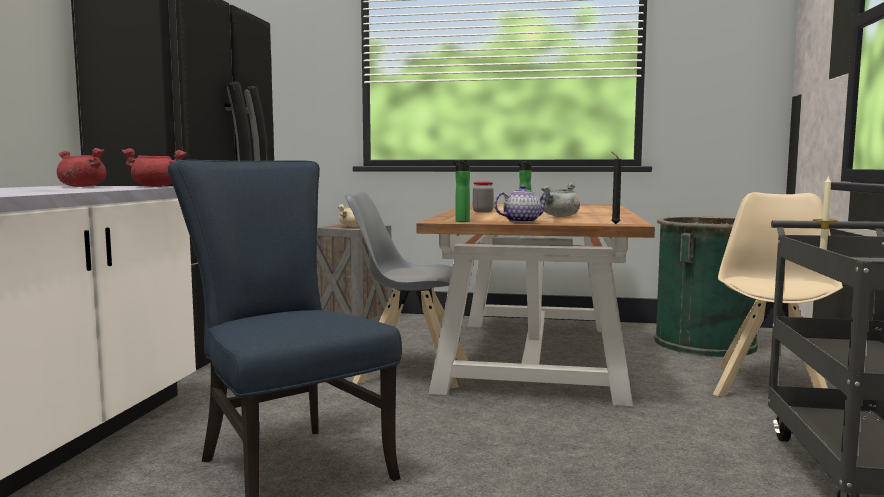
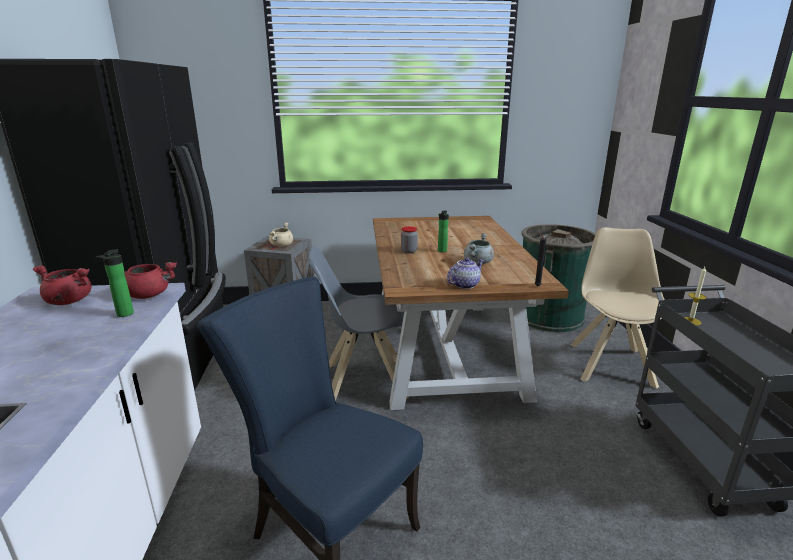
camera: 15 degrees left, 15 degrees up
(461, 221) = (418, 290): bottle -> bottle (123, 315)

